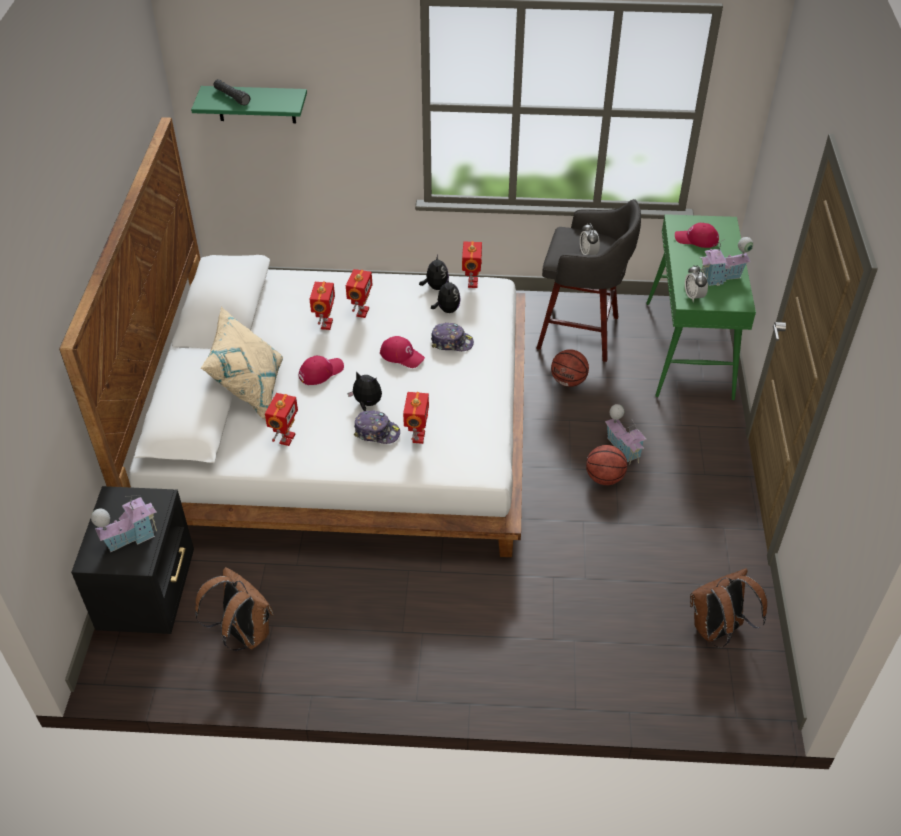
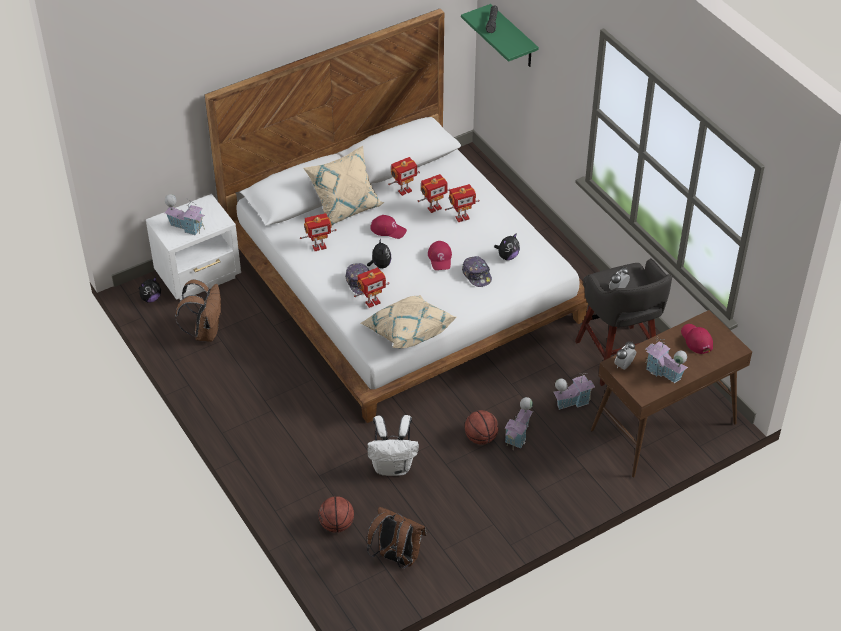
camera: 55 degrees right, 0 degrees up
(150, 593) = (200, 276): black nightstand -> white nightstand
(435, 286) = (525, 239): plush toy -> plush toy (151, 298)
(471, 283) = (548, 254): toy robot -> toy robot (404, 190)
(483, 432) = (407, 331): none -> beige pillow
(568, 381) = (558, 374): basketball -> basketball (336, 525)
(589, 567) = (393, 466): none -> white backpack
(610, 390) = (572, 401): none -> toy house
(689, 350) = (663, 428): green console table -> brown console table

